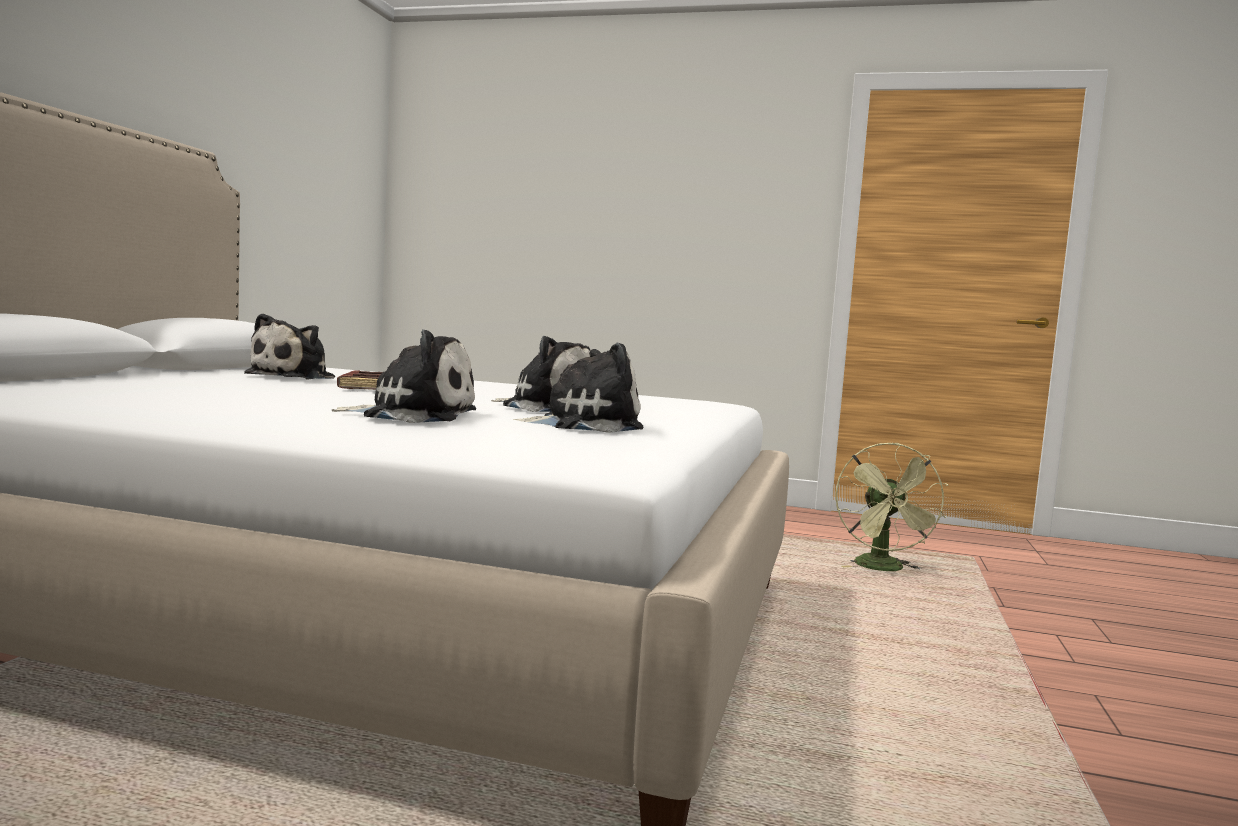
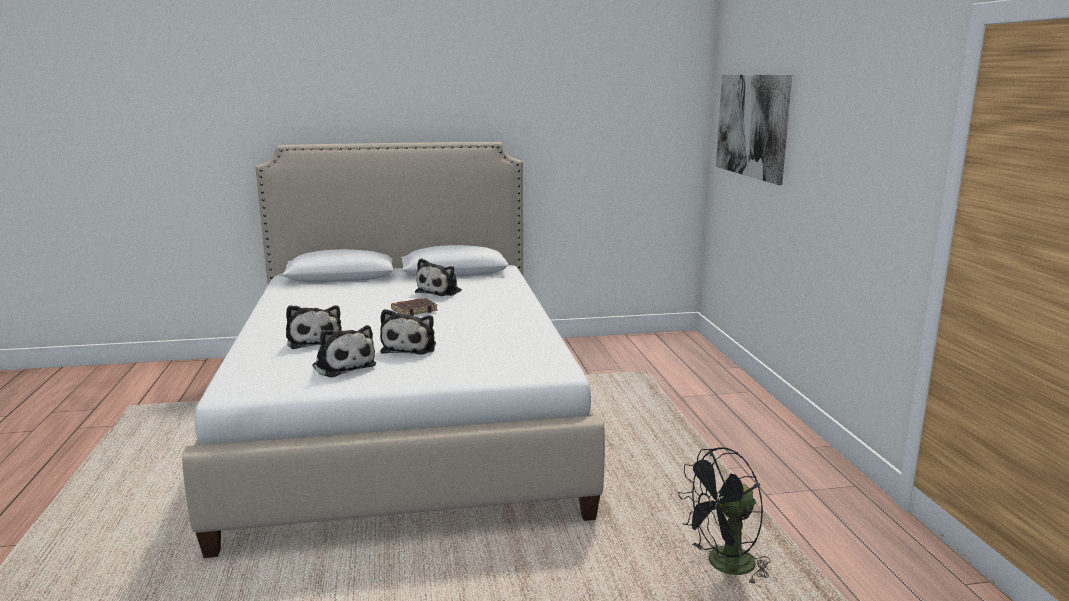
camera: 65 degrees right, 10 degrees up
(295, 377) = (440, 291): plush toy -> plush toy turned 60 degrees counterclockwise
(500, 186) = (751, 125): none -> picture
(884, 569) = (723, 566): green fan -> black fan

